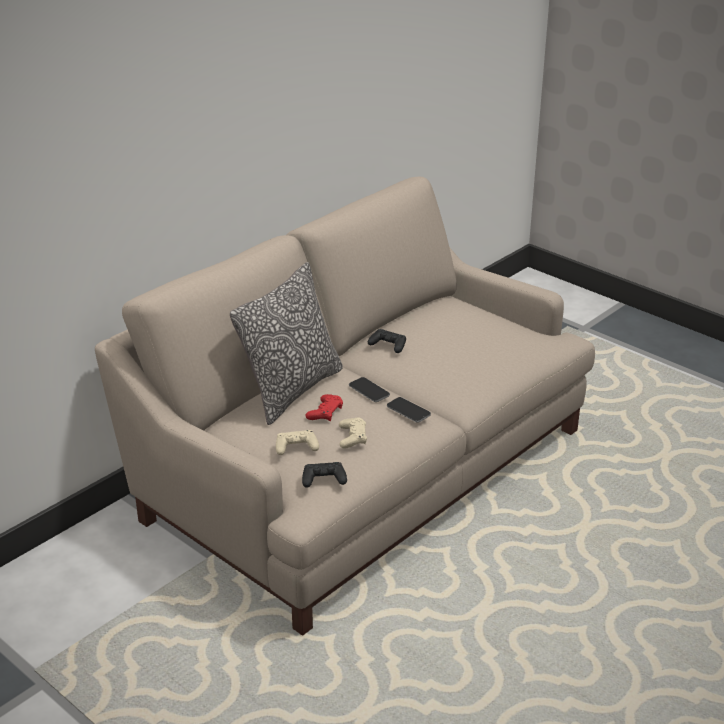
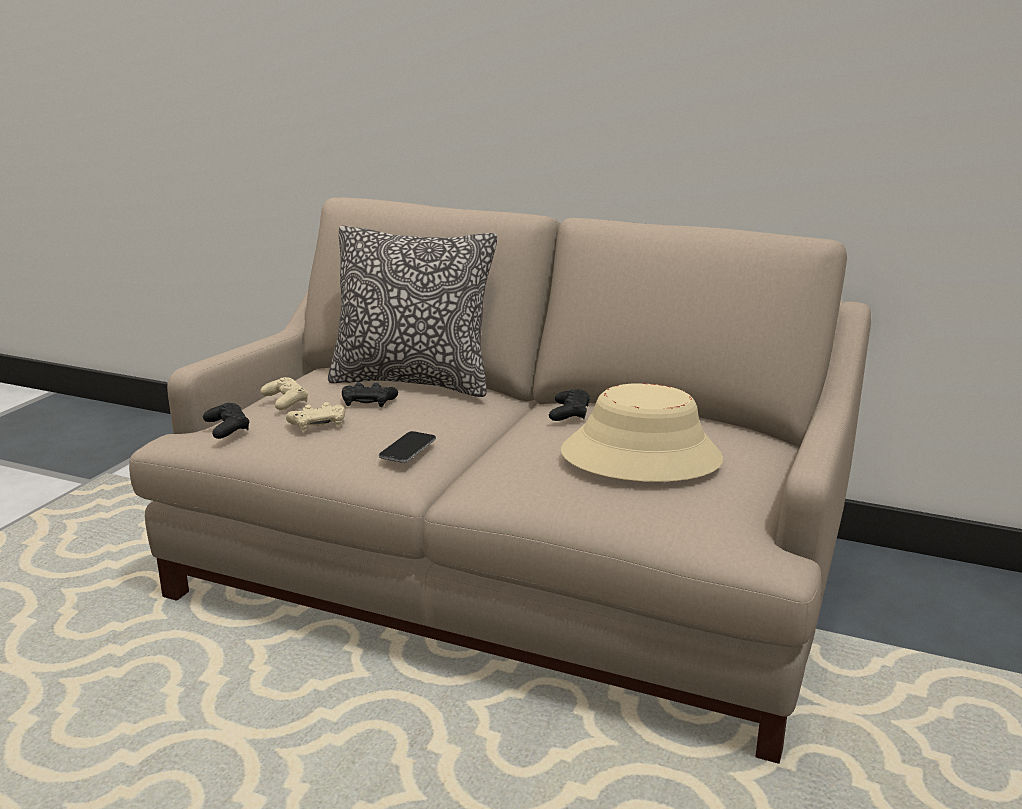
camera: 70 degrees right, 10 degrees down
(325, 412) = (368, 401): red game controller -> black game controller
(369, 390) = (442, 419): phone -> none
(469, 338) = (641, 456): none -> beige hat

